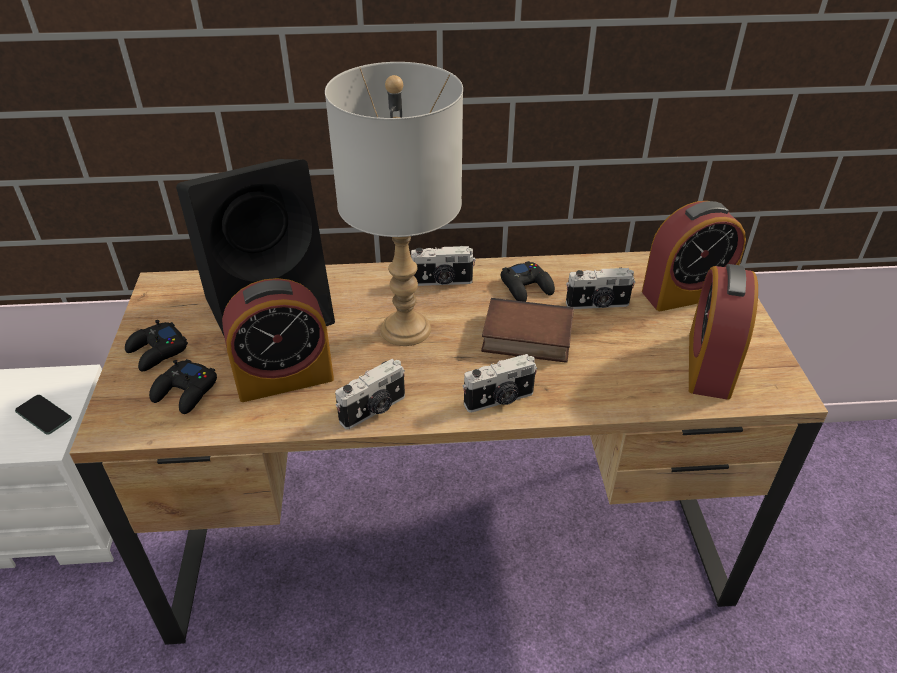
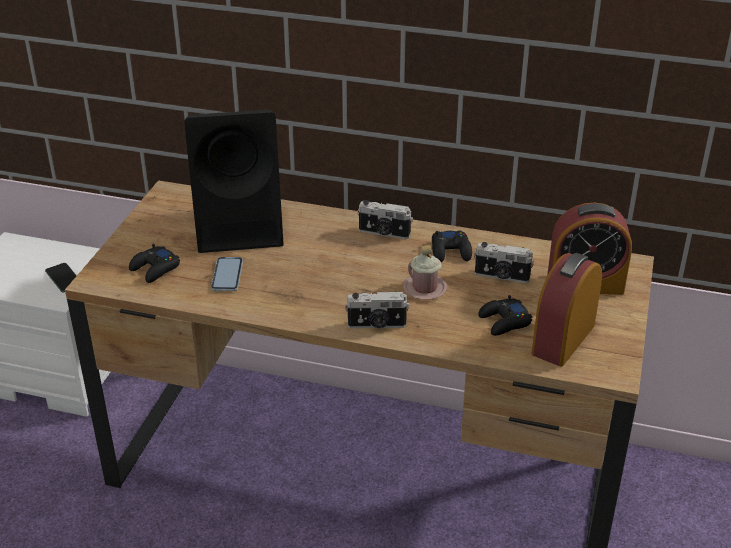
camera: 20 degrees right, 5 degrees down
(157, 352) = (147, 238): black game controller -> black game controller (504, 322)
(284, 378) = (227, 275): alarm clock -> phone
(374, 410) = (280, 310): camera -> none
(406, 329) = (335, 262): grey table lamp -> none
(525, 339) = (424, 288): book -> pink mug

